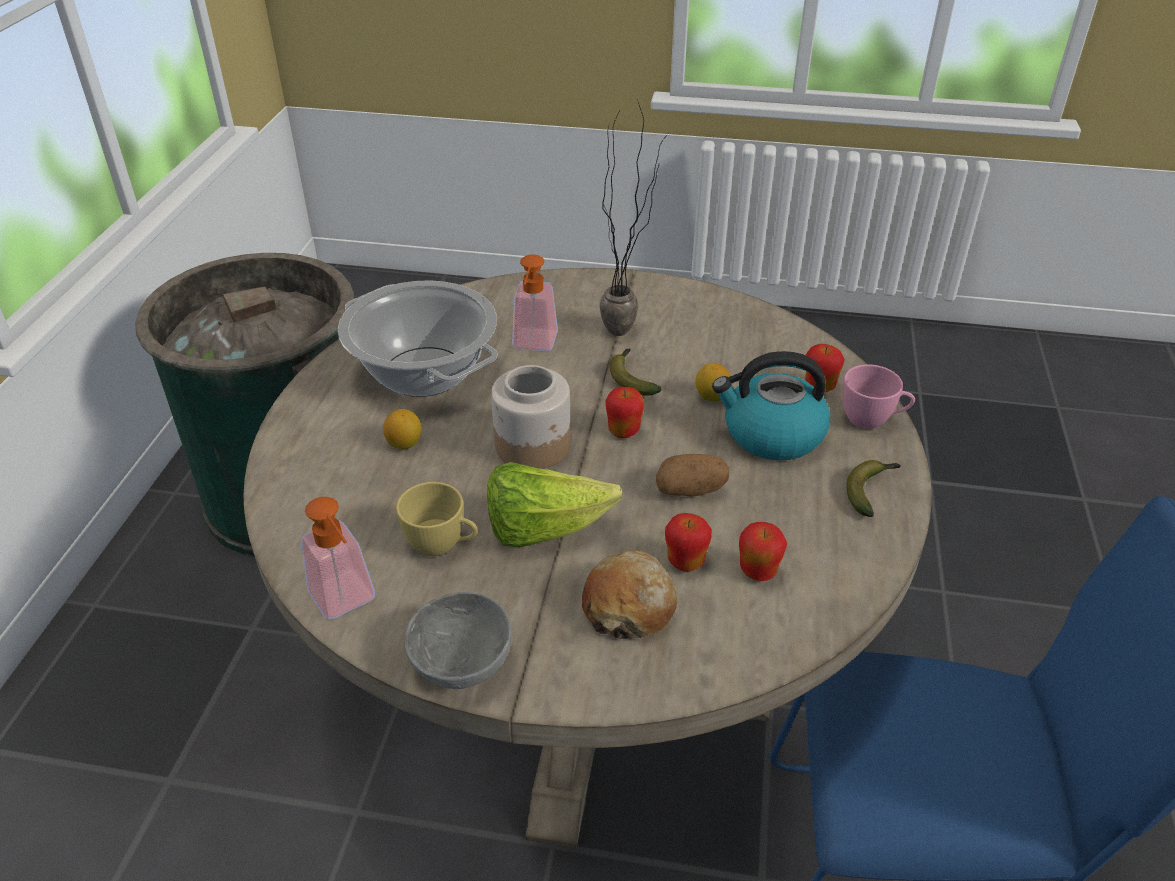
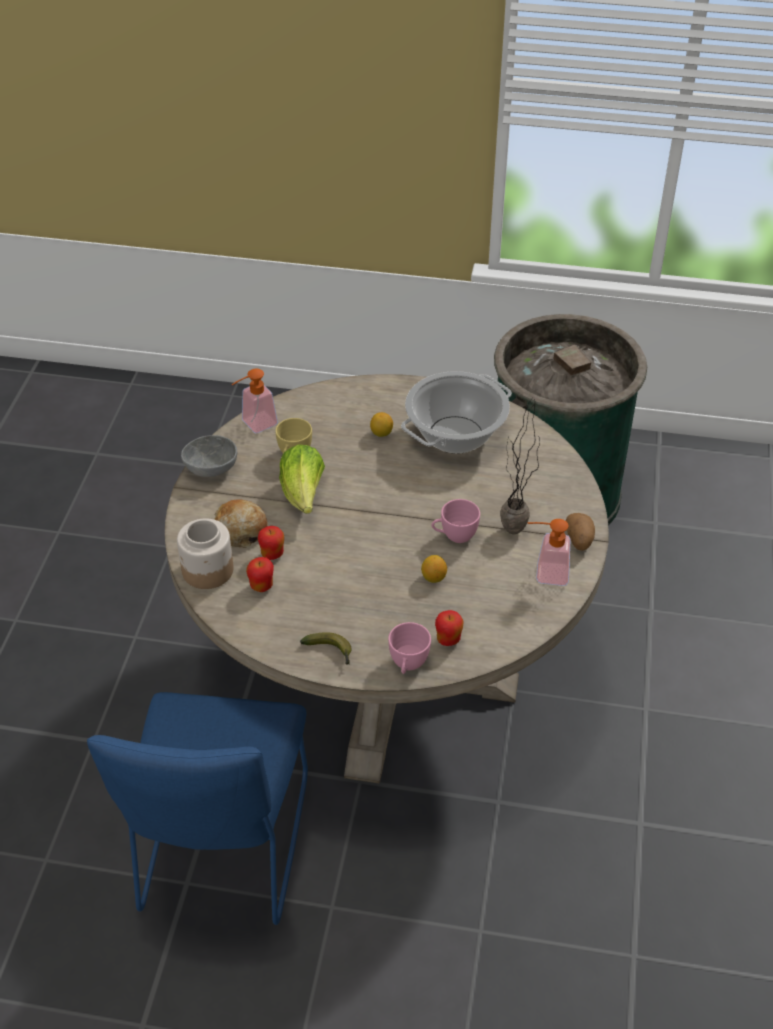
camera: 90 degrees right, 5 degrees up
(533, 345) = (491, 485): soap dispenser -> soap dispenser (545, 573)
(533, 446) = (379, 489): jar -> jar (207, 571)
(624, 431) = (393, 531): apple -> none
(631, 378) = (454, 536): banana -> pink cup
(691, 490) = (335, 561): potato -> potato (579, 540)
(771, 434) = (391, 606): kettle -> none

